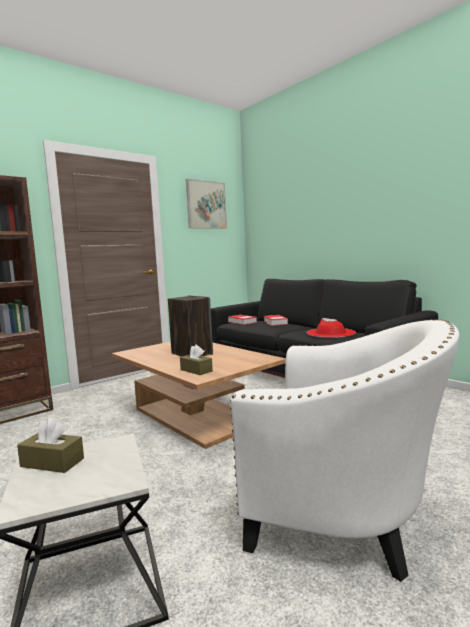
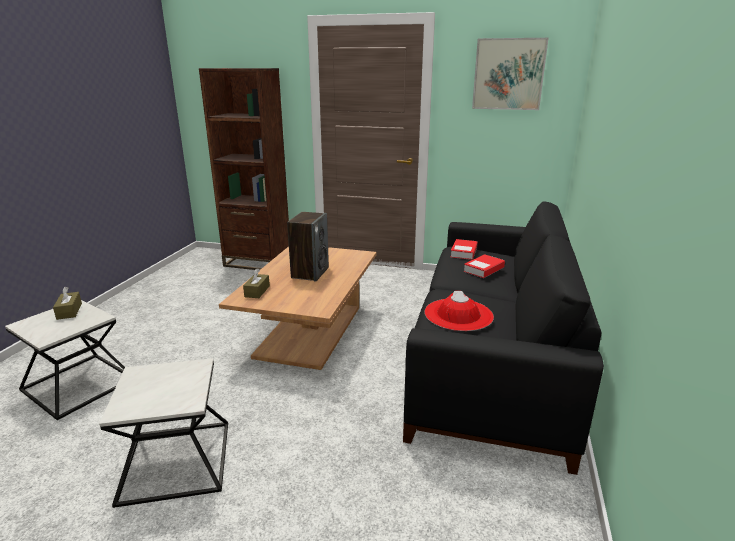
camera: 55 degrees right, 15 degrees up
(345, 516) = (175, 462): white armchair -> side table

